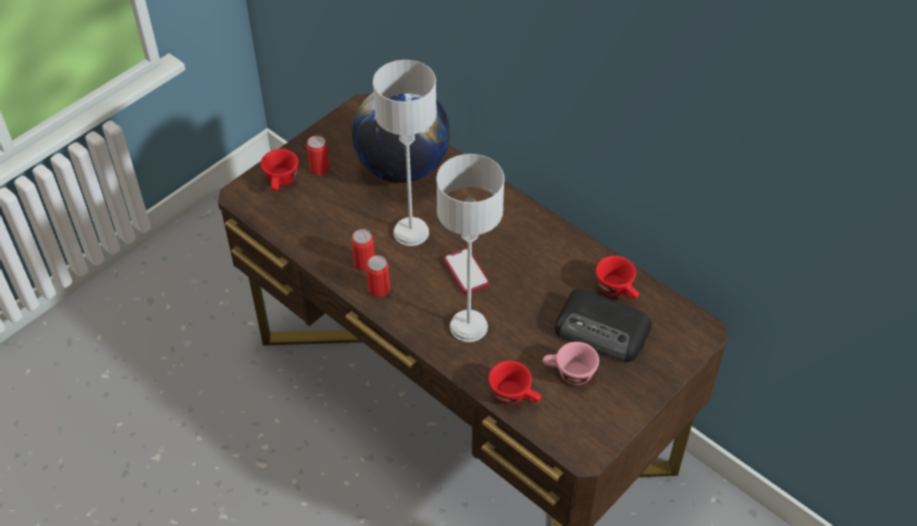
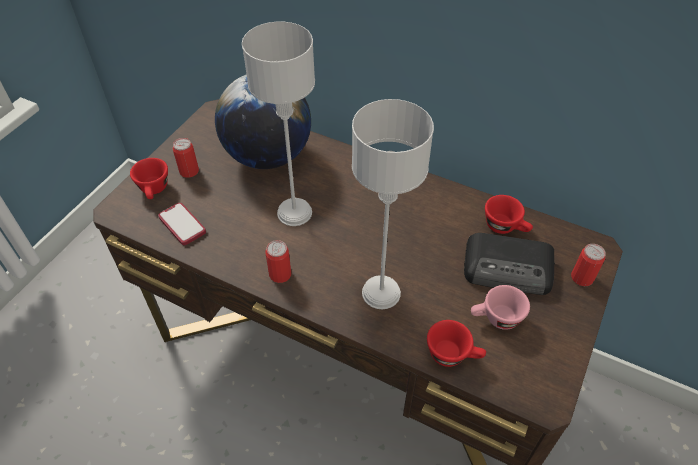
camera: 15 degrees left, 0 degrees up
(364, 263) = (257, 251): can -> can (582, 277)
(466, 272) = (360, 240): phone -> phone (182, 225)

